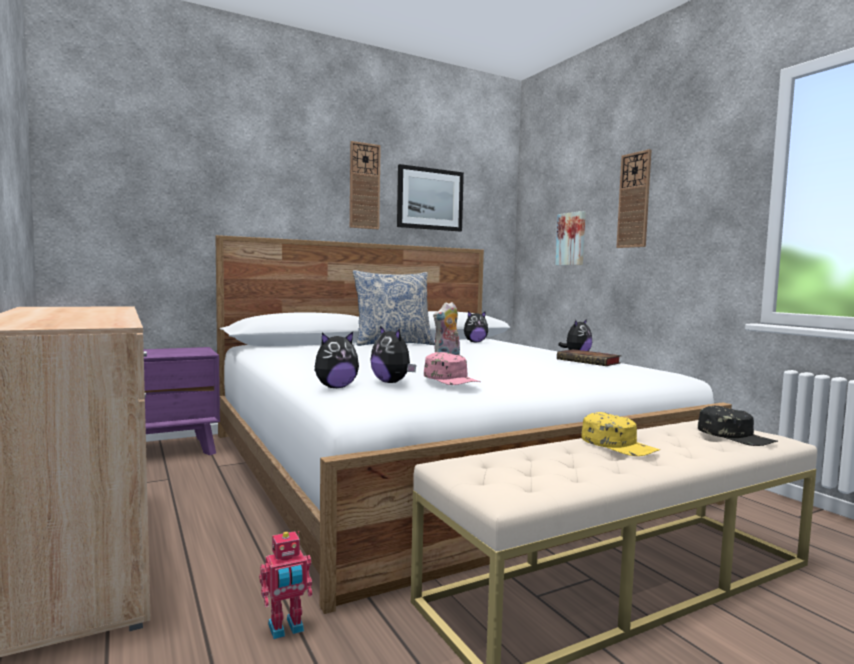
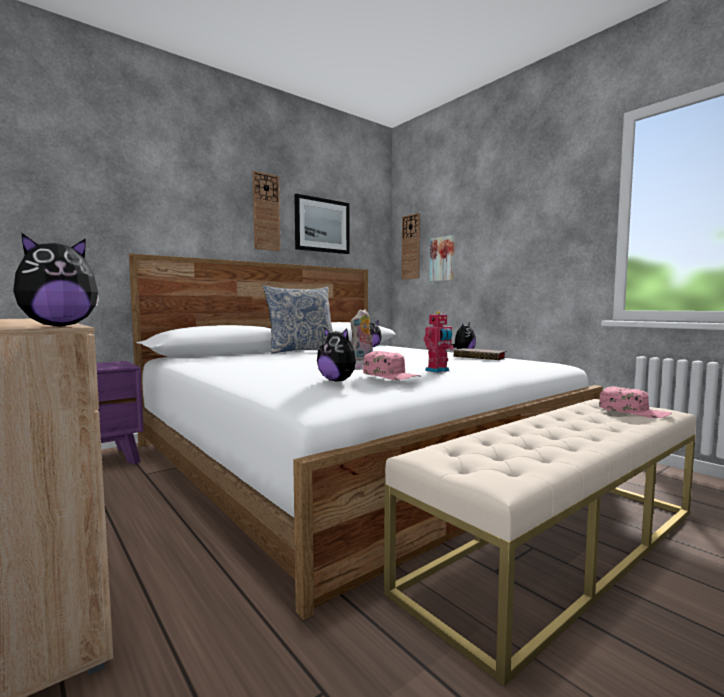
camera: 10 degrees left, 0 degrees up
(286, 629) = (269, 644): toy robot -> toy robot (438, 371)
(335, 387) = (284, 388): plush toy -> plush toy (59, 326)
(619, 445) = (552, 425): yellow cap -> none
(634, 200) = (498, 224): wall clock -> wall clock (411, 247)
(735, 436) = (633, 411): black cap -> pink cap

